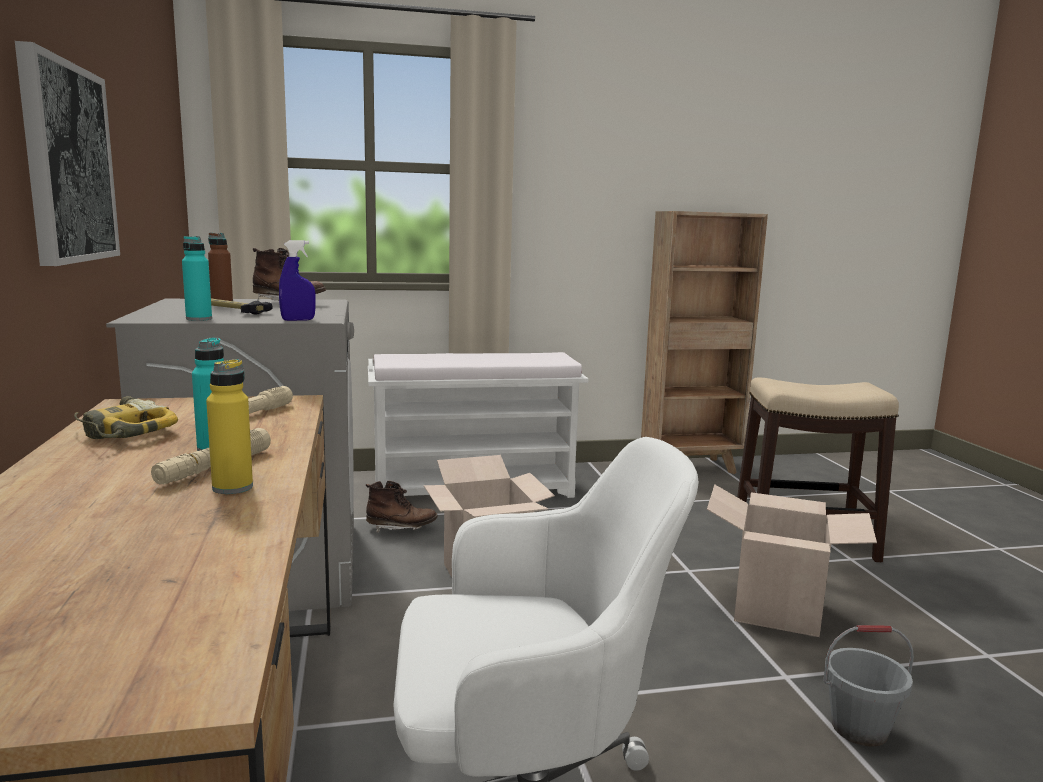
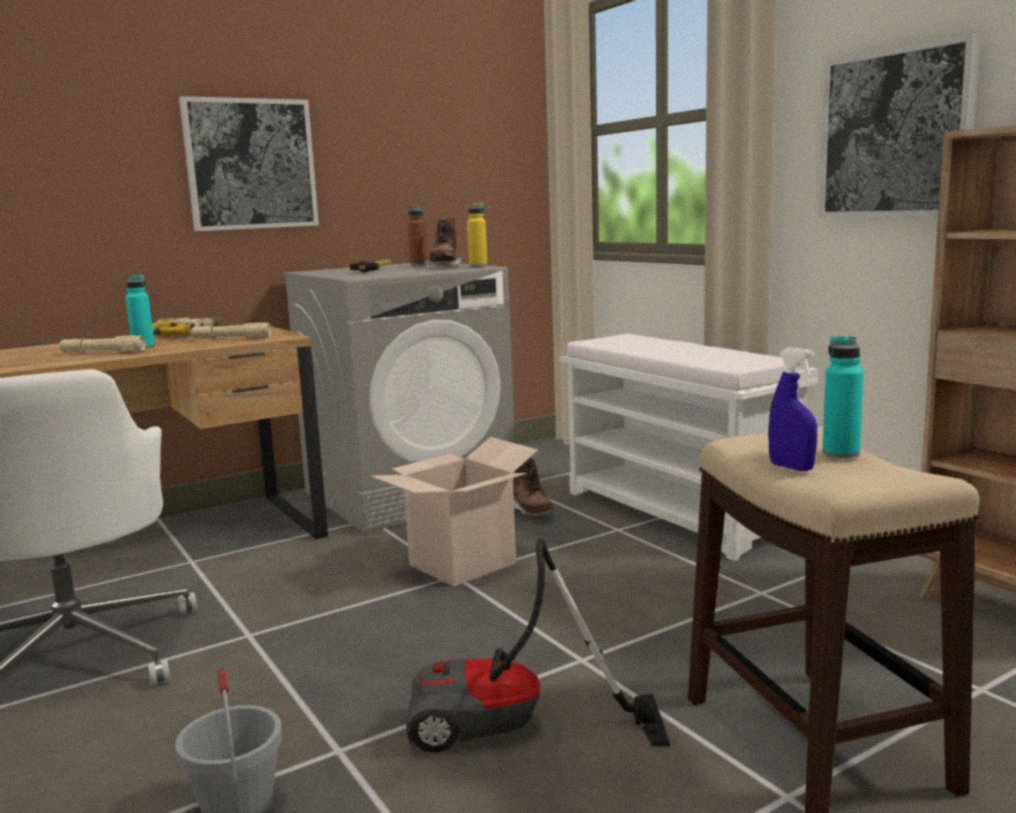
camera: 70 degrees right, 0 degrees up
(199, 319) = (321, 273): turquoise bottle -> turquoise bottle (840, 453)
(232, 487) = (64, 359): yellow bottle -> yellow bottle (478, 266)
(298, 320) = (344, 276): blue spray bottle -> blue spray bottle (791, 467)
(590, 204) = (896, 133): none -> picture
(777, 611) = (511, 733): cardboard box -> vacuum cleaner

